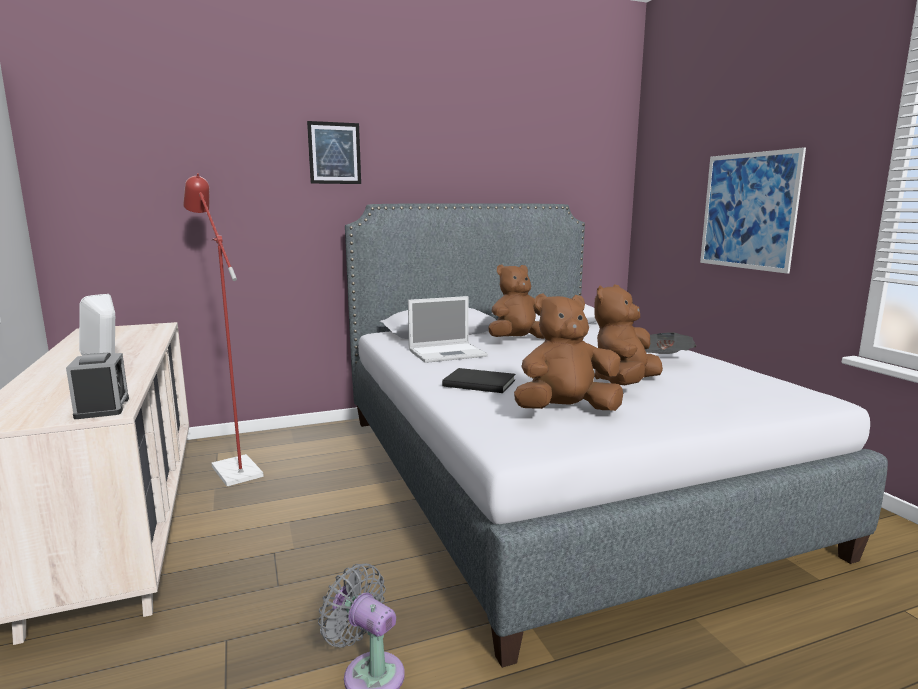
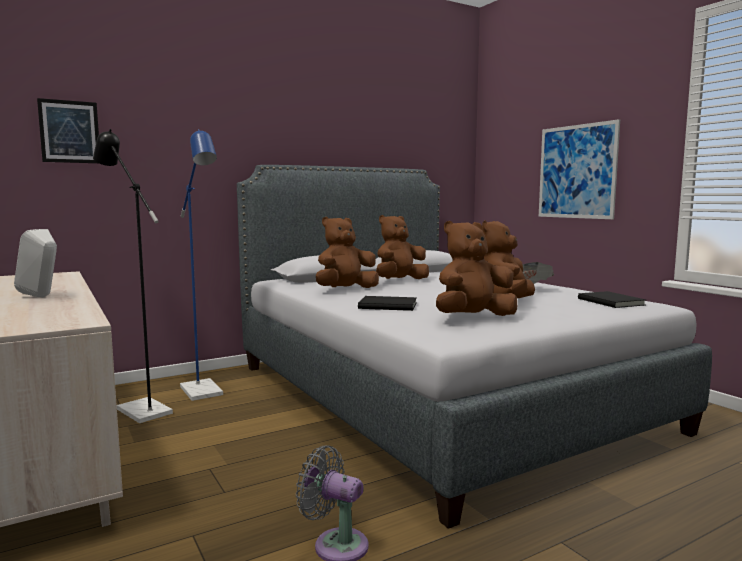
camera: 10 degrees left, 5 degrees down
(102, 407) = (73, 321): alarm clock -> none
(233, 467) = (139, 408): red floor lamp -> black floor lamp
(303, 453) = (204, 393): none -> blue floor lamp
(334, 153) = (226, 119): picture -> picture (69, 131)
(448, 353) = (345, 290): laptop -> brown plush toy
(759, 389) = (611, 301): none -> black book

